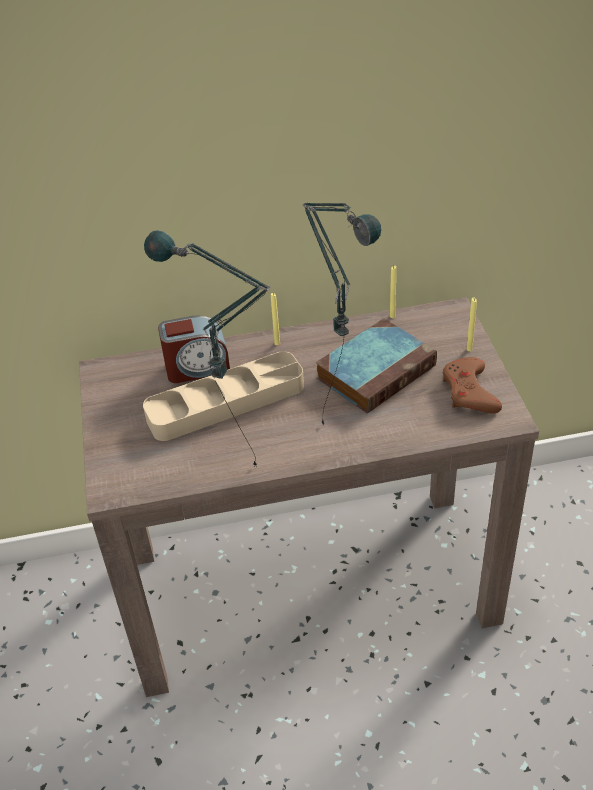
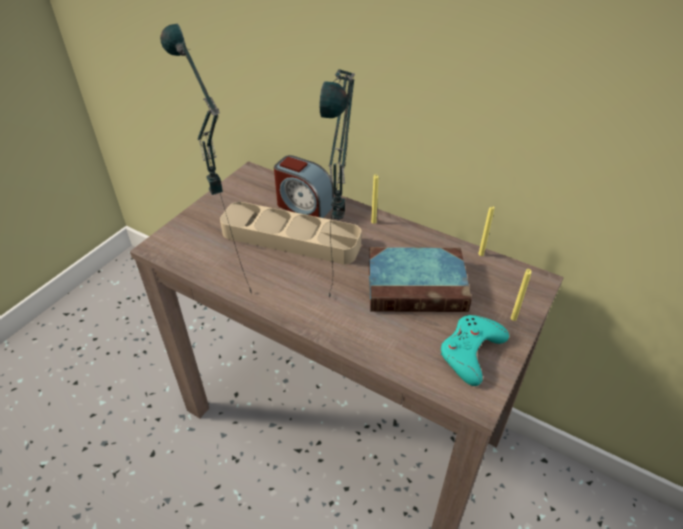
camera: 40 degrees right, 0 degrees up
(469, 392) = (471, 352): brown game controller -> turquoise game controller

